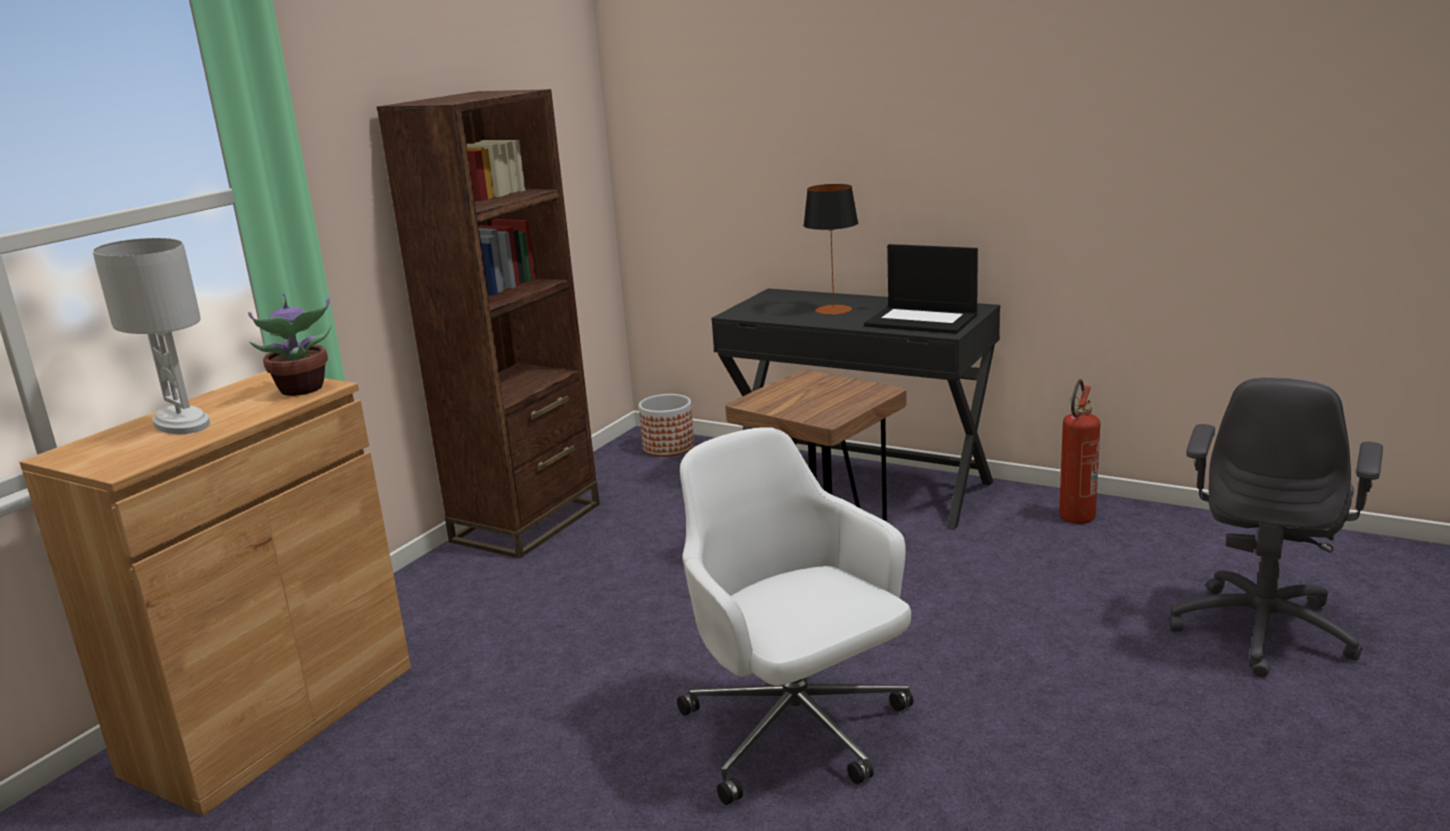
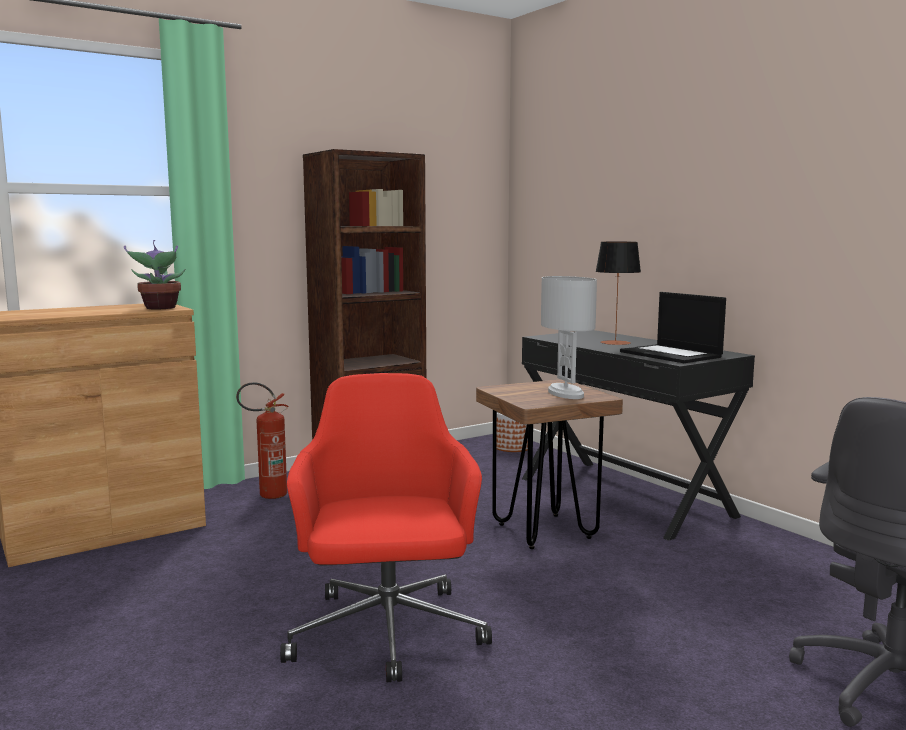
camera: 25 degrees right, 10 degrees down
(182, 423) = (74, 310): white table lamp -> white table lamp (566, 393)
(797, 732) = (387, 634): white office chair -> red office chair
(1075, 520) = (786, 559): fire extinguisher -> fire extinguisher (266, 496)

